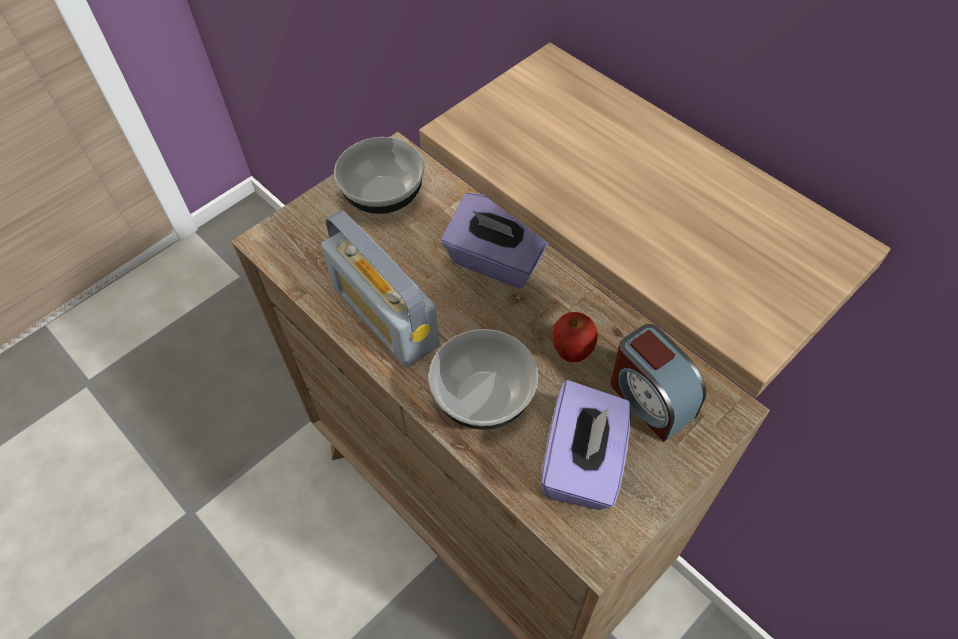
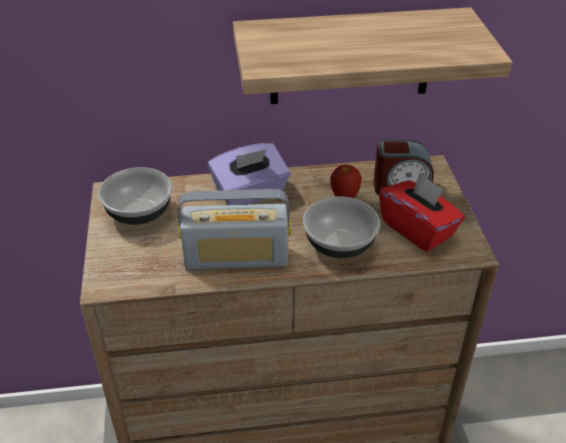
camera: 55 degrees left, 15 degrees down
(583, 463) = (417, 229): purple tissue box -> red tissue box

